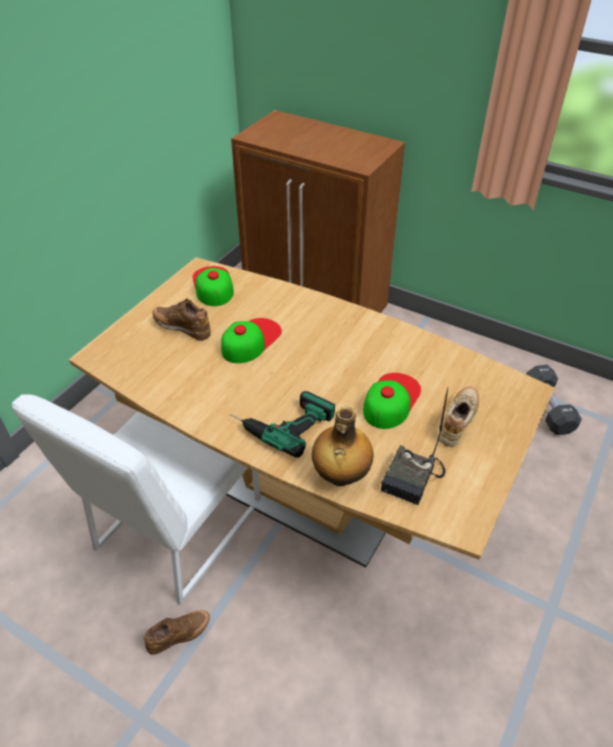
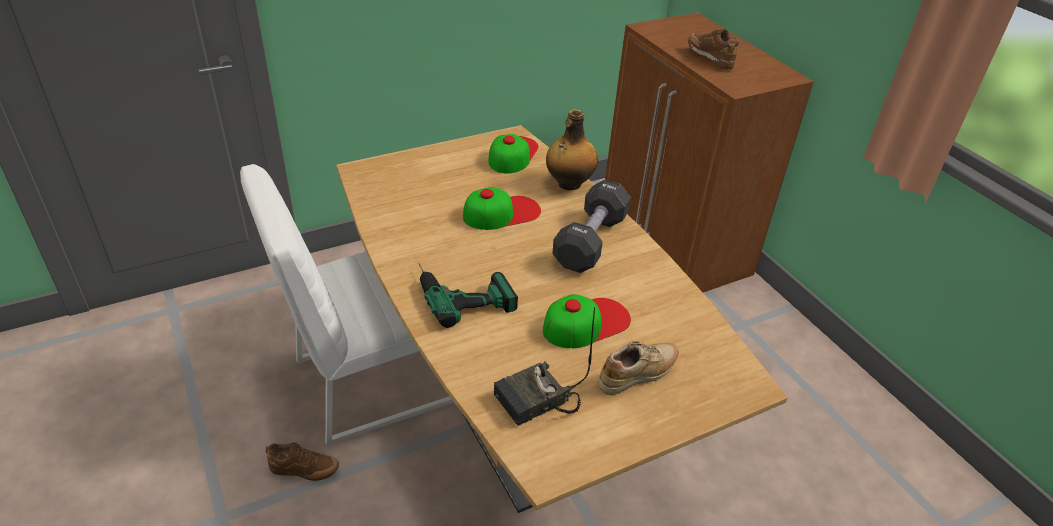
camera: 30 degrees right, 5 degrees down
(182, 328) = (451, 178): brown shoe -> brown shoe (709, 58)
(340, 476) = (469, 363): bottle -> bottle (568, 184)
(548, 408) = (869, 469): black dumbbell -> black dumbbell (590, 241)

